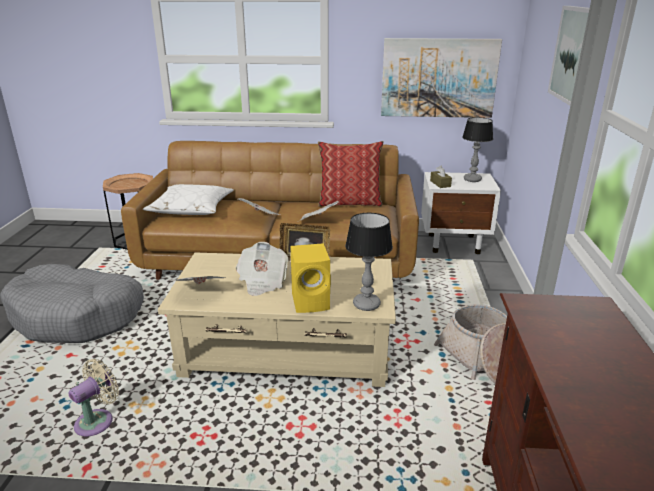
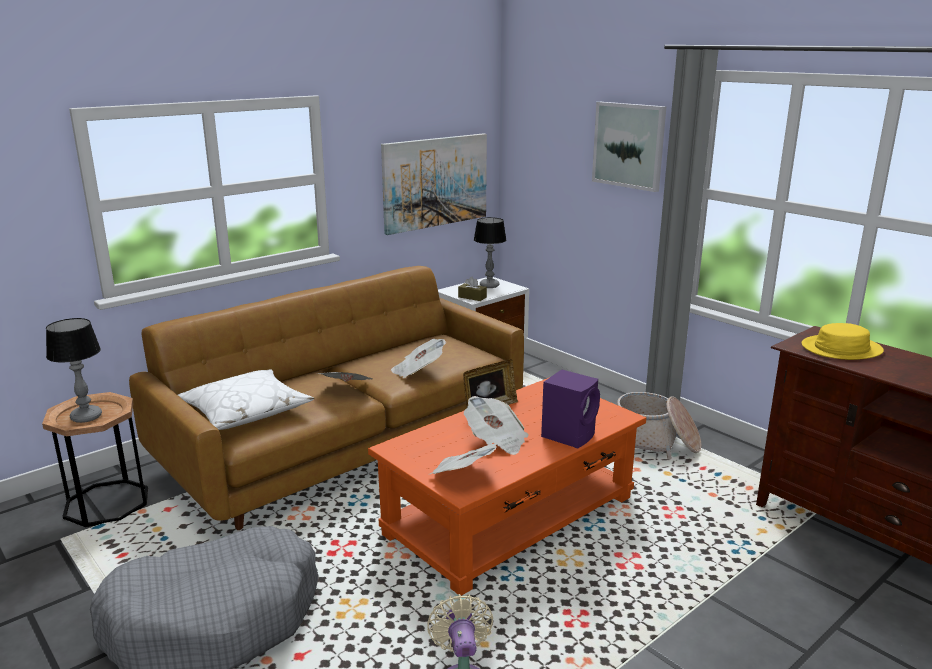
camera: 45 degrees left, 5 degrees down
(287, 350) = (511, 516): beige coffee table -> orange coffee table
(312, 301) = (569, 435): yellow speaker -> purple speaker
(349, 202) = (407, 344): pillow -> none
(367, 305) = (610, 417): table lamp -> table lamp (87, 417)
(573, 329) = (841, 349): none -> yellow hat

